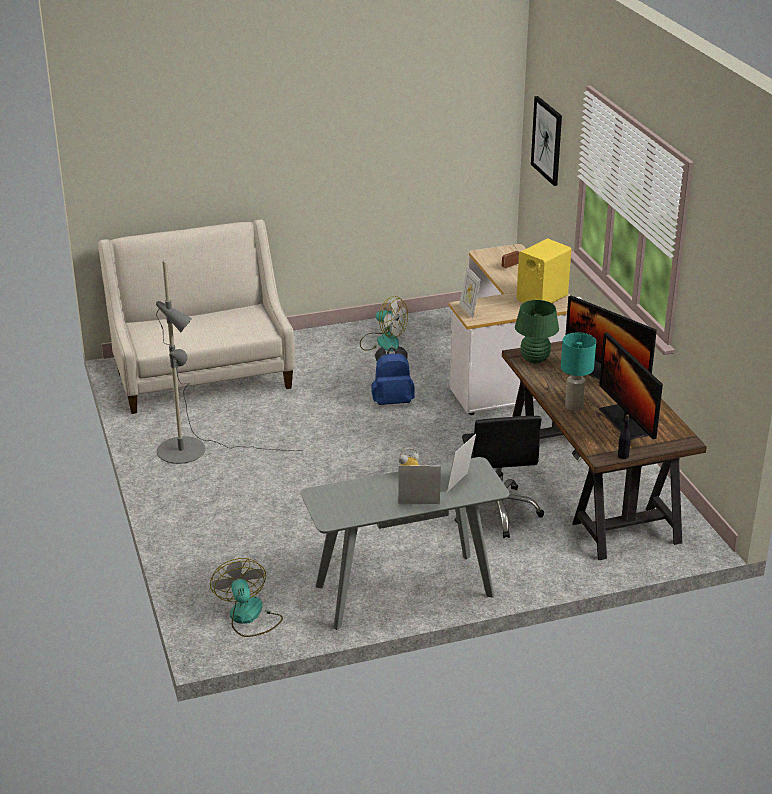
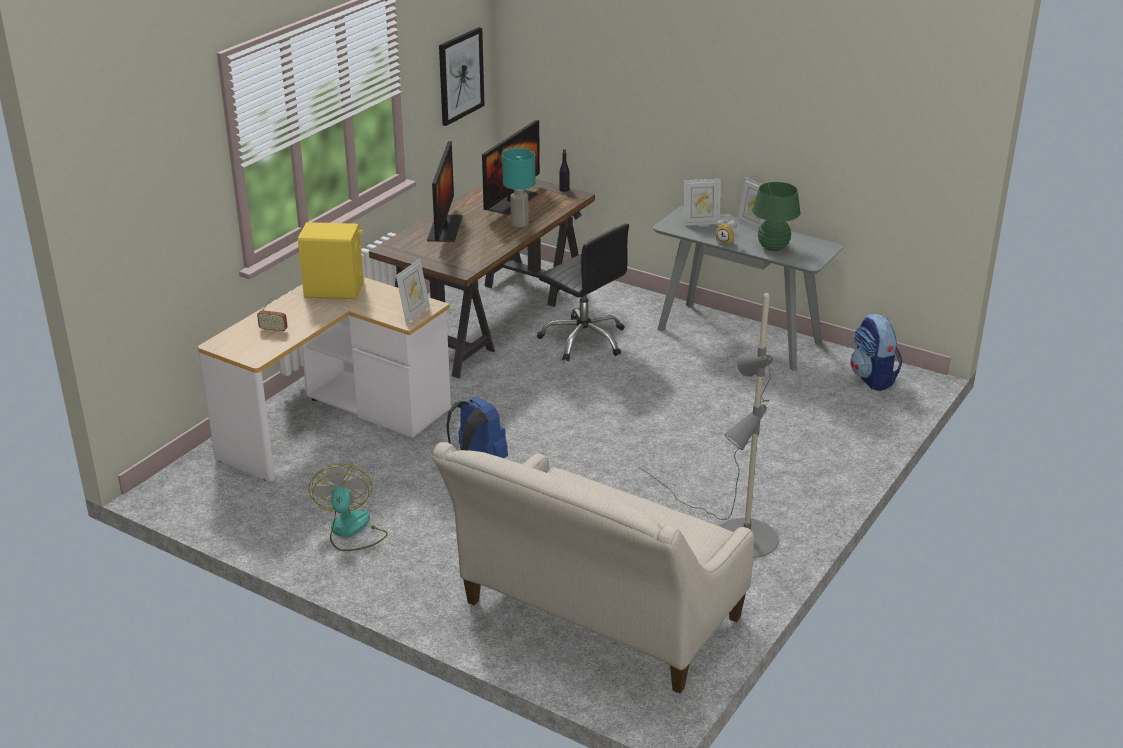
camera: 130 degrees left, 0 degrees up
(248, 617) = (873, 379): fan -> backpack
(497, 511) = (584, 340): black office chair -> black office chair turned 90 degrees clockwise
(534, 359) = (462, 261): green table lamp -> green table lamp (773, 247)
(547, 140) = (151, 201): picture -> picture (460, 76)

